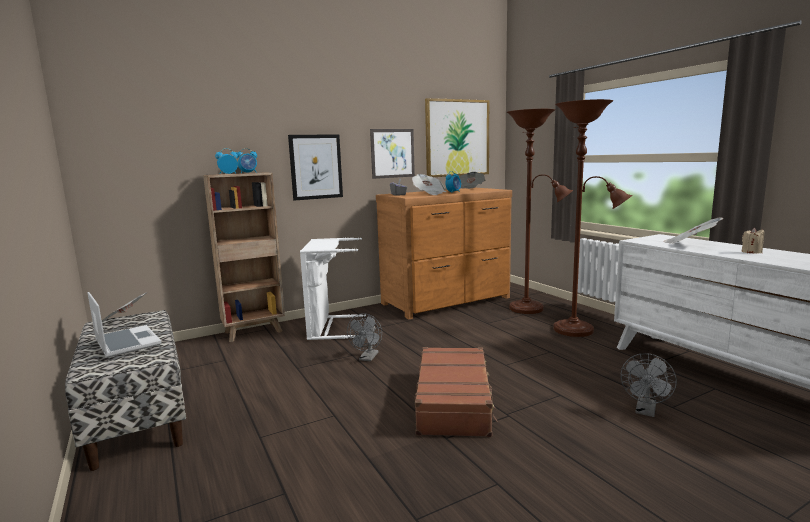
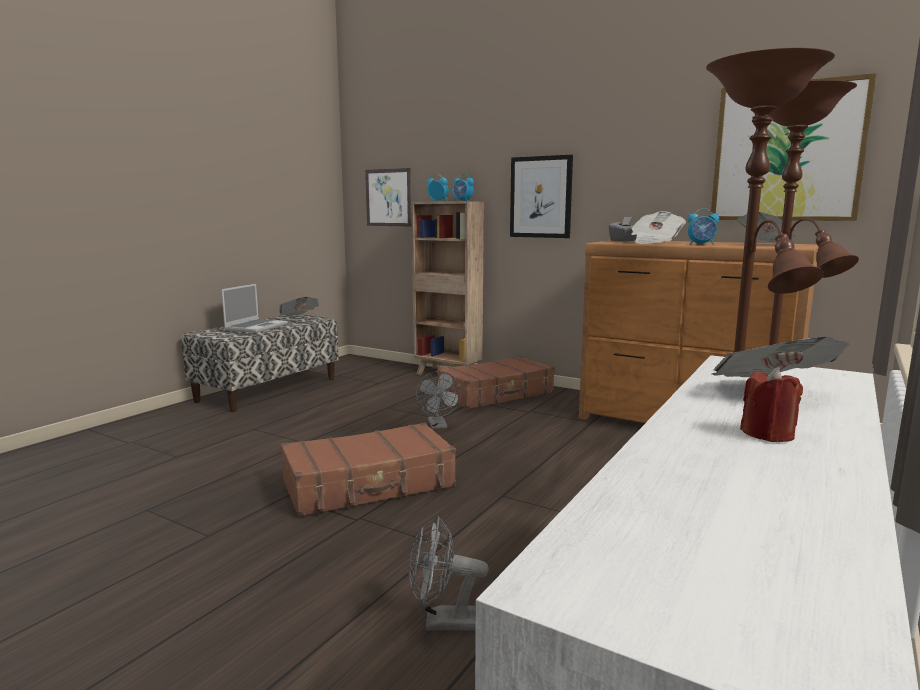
camera: 60 degrees right, 0 degrees up
(329, 328) = (496, 394): white laundry basket -> brown suitcase
(367, 358) = (438, 426): grey fan -> grey fan turned 90 degrees counterclockwise
(392, 153) = (652, 180): picture -> picture (388, 197)
(751, 252) = (768, 434): beige candle -> red candle

